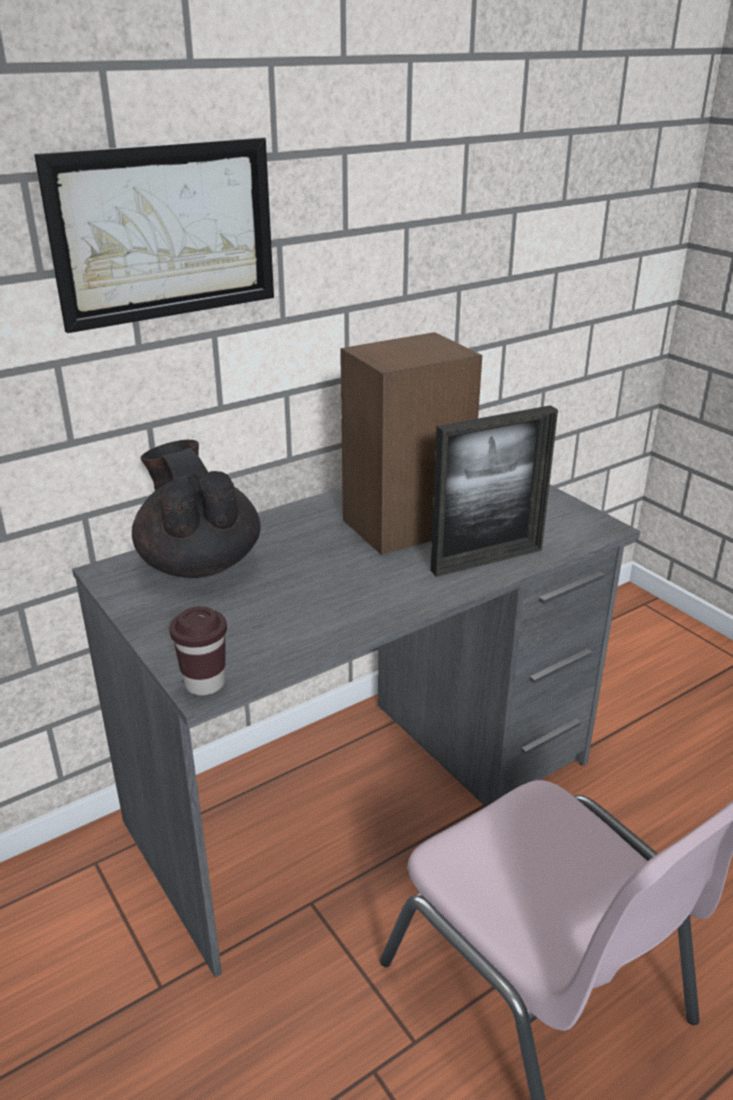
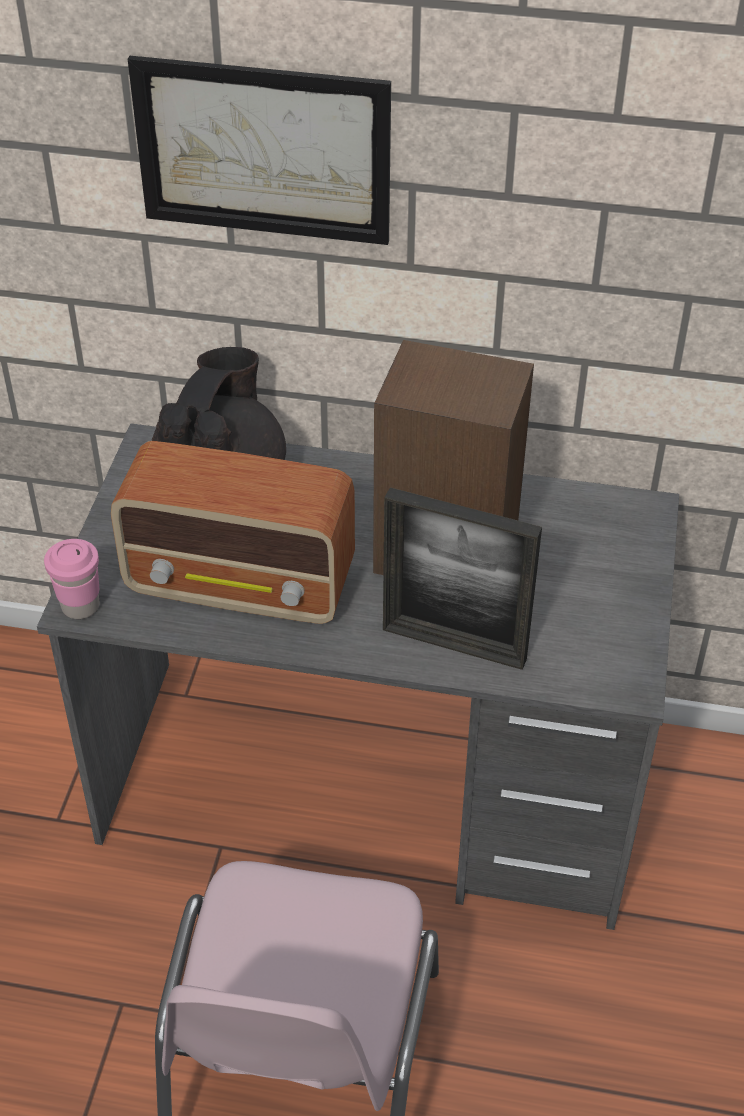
camera: 45 degrees right, 15 degrees up
(204, 684) = (80, 606): brown cup -> pink cup
(308, 604) = (243, 584): none -> radio

